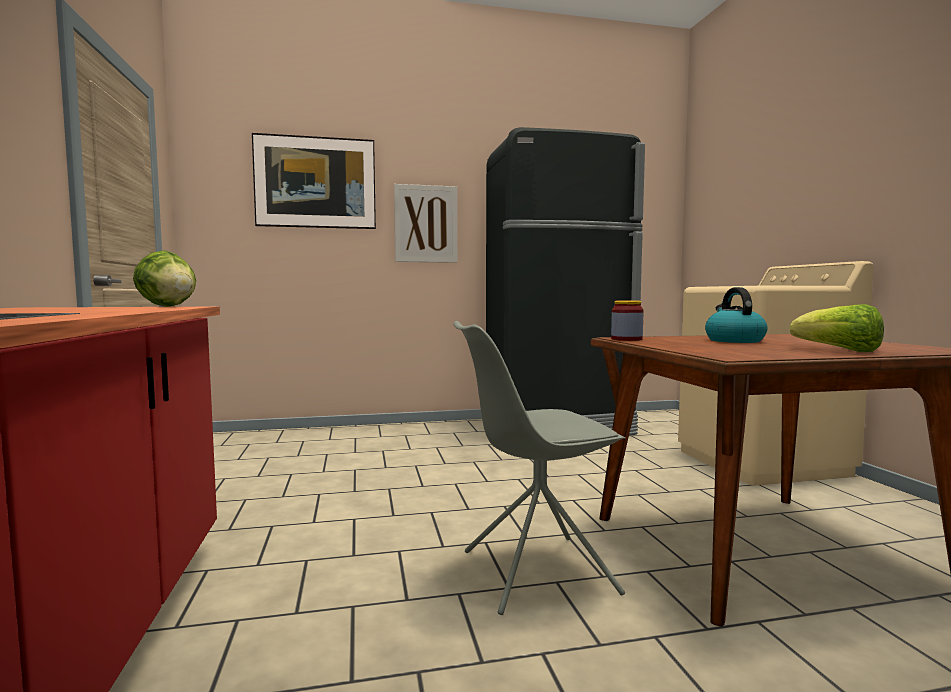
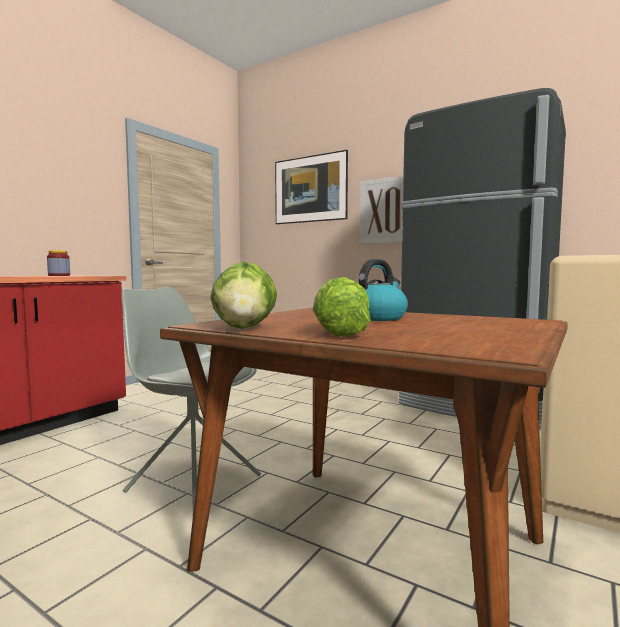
camera: 45 degrees right, 0 degrees up
(168, 307) = (95, 275): lettuce -> lettuce (245, 328)
(626, 339) = (308, 310): jar -> jar (59, 275)

